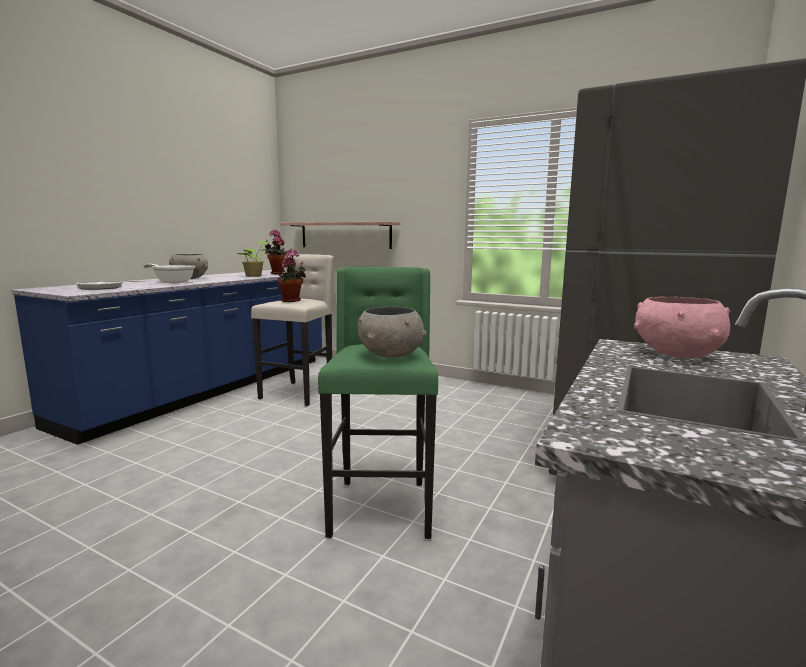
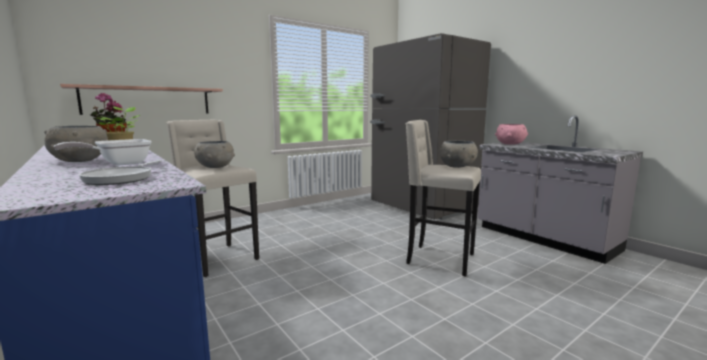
camera: 65 degrees left, 0 degrees up
(292, 301) = (215, 167): potted plant -> grey bowl
(381, 506) = (438, 259): green stool -> beige stool

